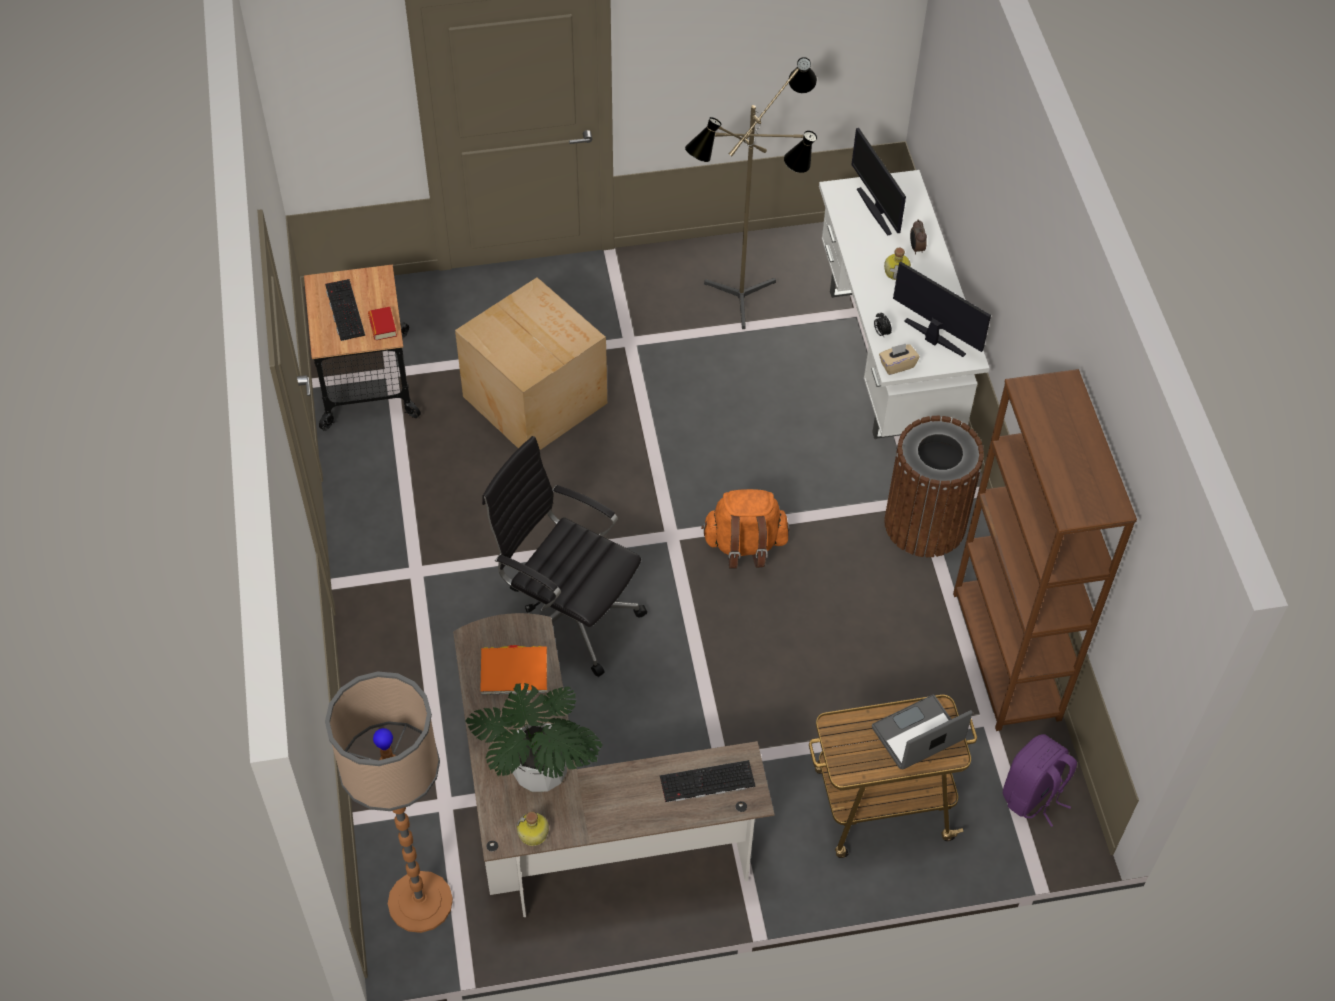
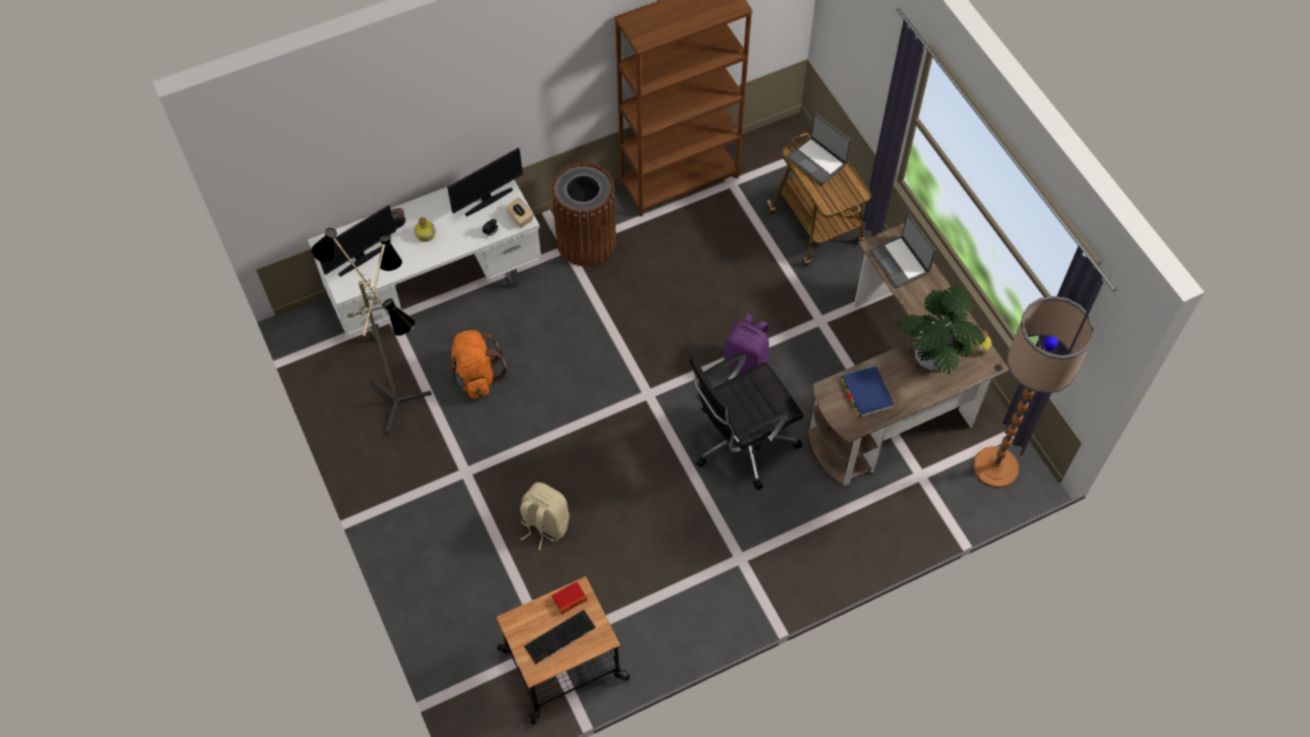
camera: 105 degrees left, 5 degrees up
(514, 672) = (866, 393): orange book -> blue book
(535, 398) = (544, 525): cardboard box -> beige backpack
(568, 615) = (741, 442): black office chair -> black office chair turned 45 degrees clockwise
(706, 783) = (900, 262): keyboard -> laptop
(744, 545) = (641, 346): orange backpack -> orange backpack (476, 376)
(933, 339) = (488, 201): monitor -> monitor turned 150 degrees counterclockwise
(1033, 795) = (777, 153): purple backpack -> purple backpack (747, 360)

